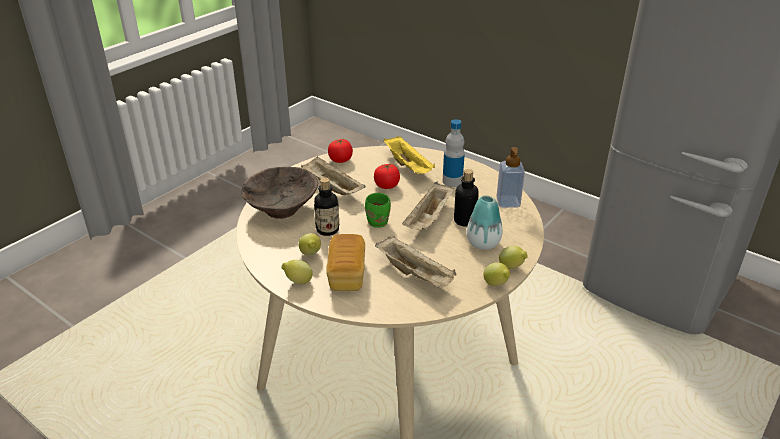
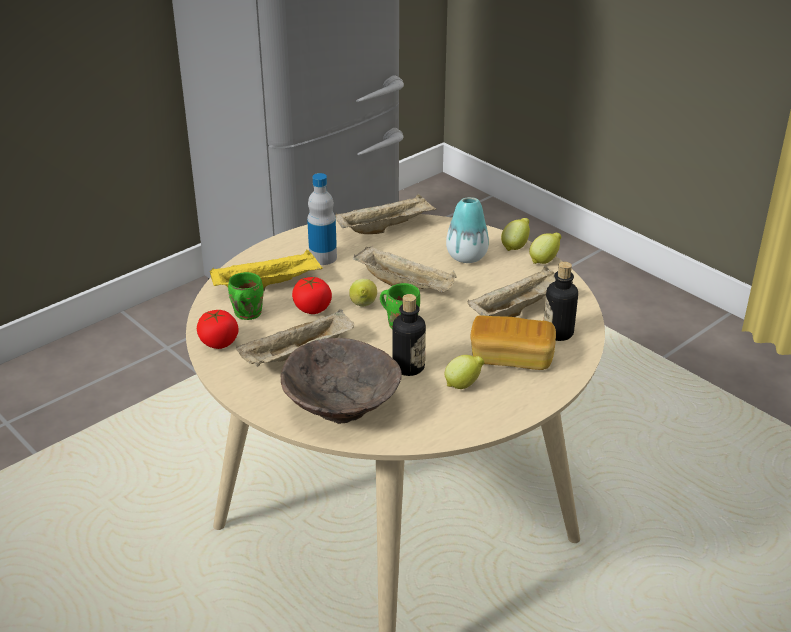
camera: 80 degrees left, 0 degrees up
(298, 282) = (521, 398): lemon -> lemon (363, 306)
(373, 163) = (245, 314): none -> green mug
(464, 221) = (417, 262): bottle -> bottle (558, 333)
(508, 202) = (386, 227): soap dispenser -> beige tray

